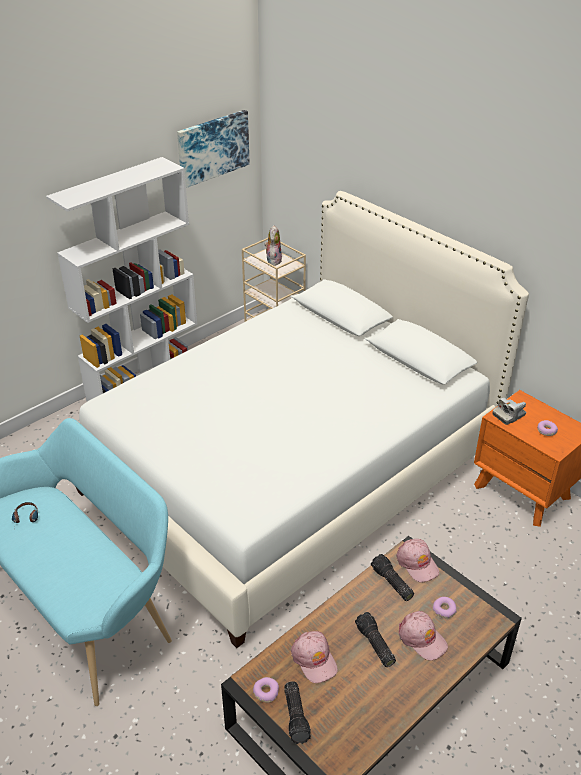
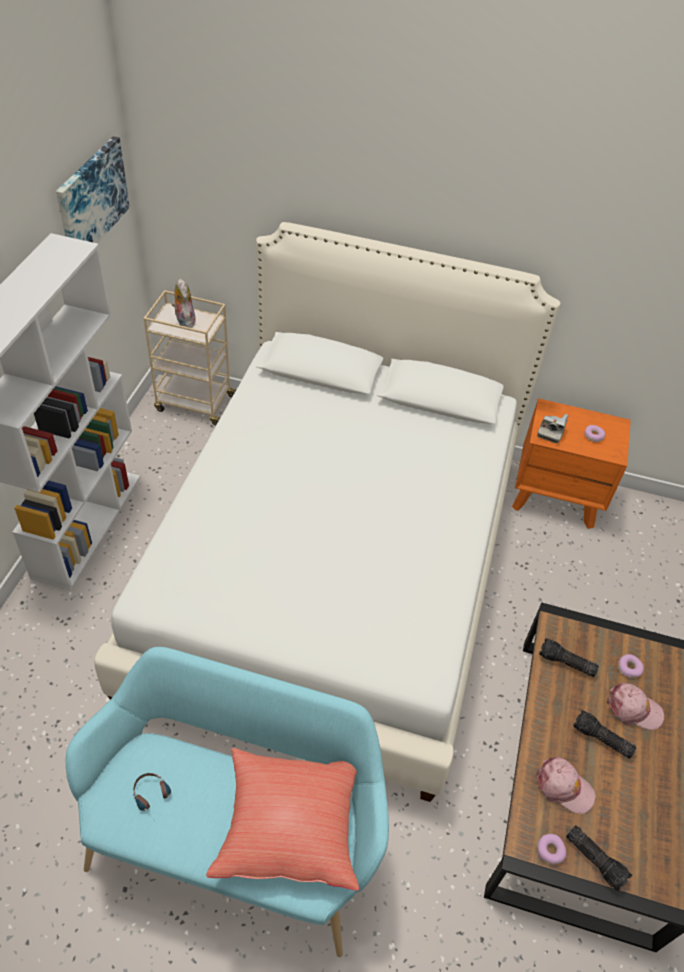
camera: 35 degrees left, 10 degrees up
(90, 573) = (289, 825): none -> red pillow
(417, 563) = (571, 629): pink cap -> none

